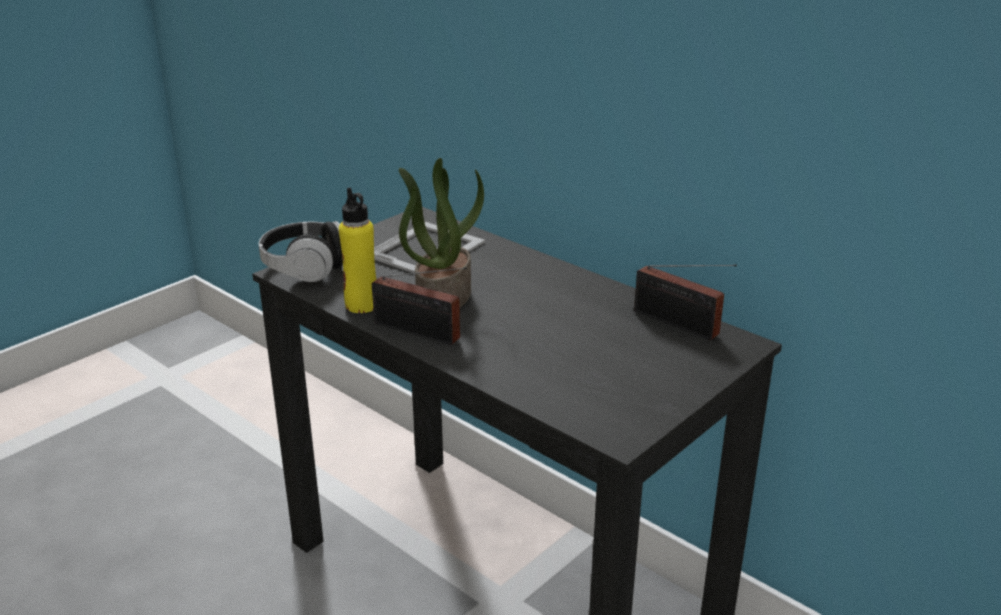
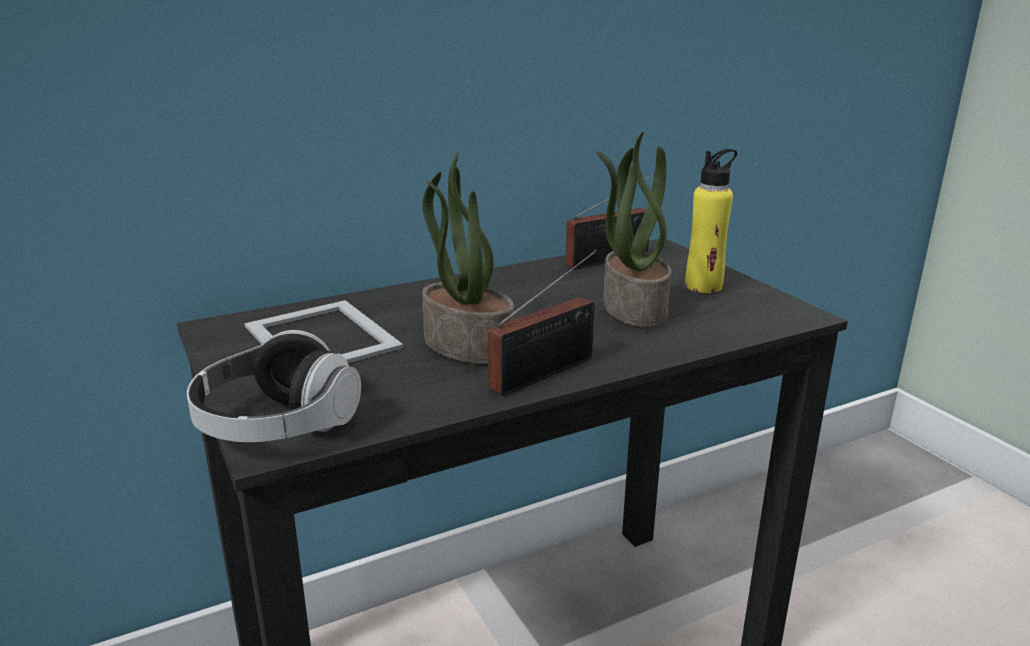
camera: 70 degrees left, 5 degrees down
(362, 305) = (443, 398): yellow bottle -> yellow bottle (703, 286)
(564, 349) = (632, 308): none -> potted plant

